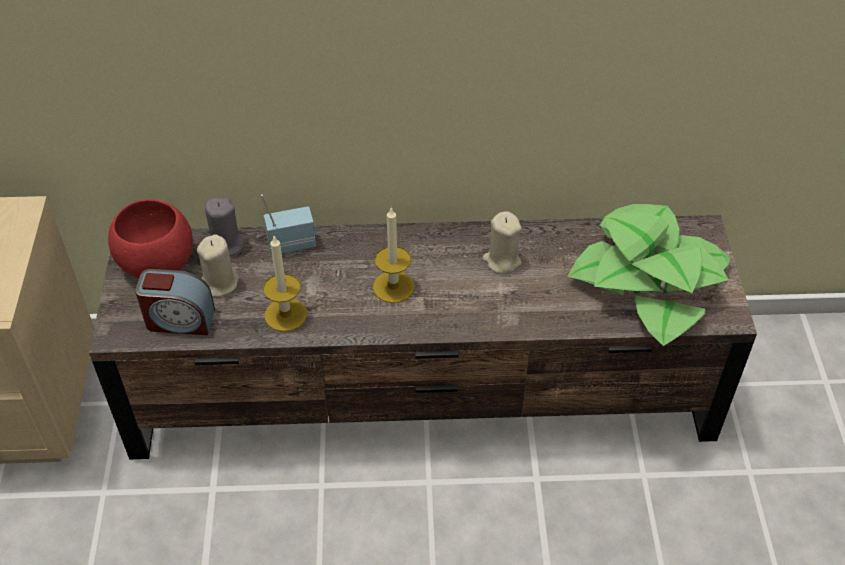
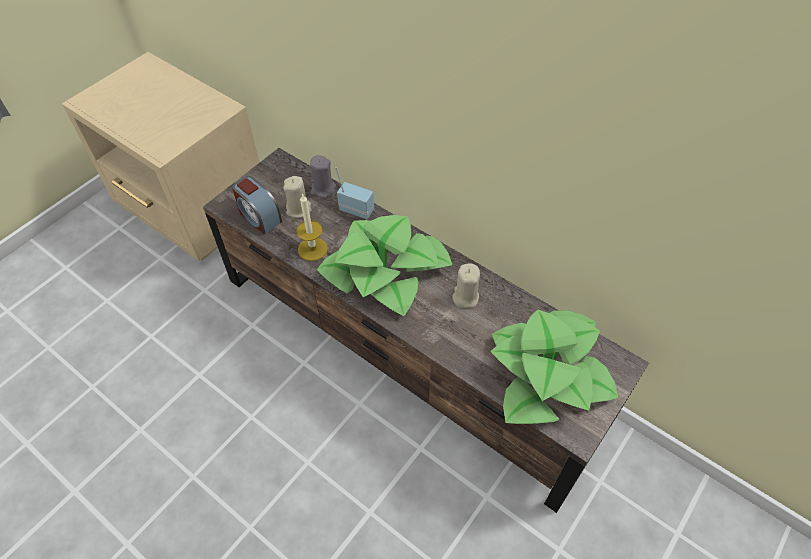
camera: 40 degrees right, 5 degrees up
(158, 263) = (280, 178): red bowl -> none
(393, 287) = (385, 271): candle -> potted plant

